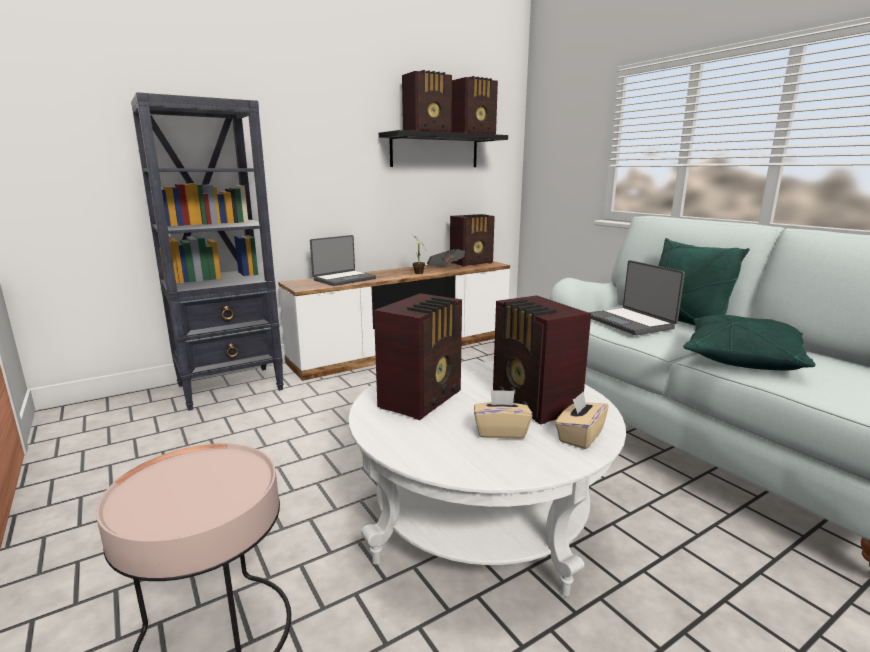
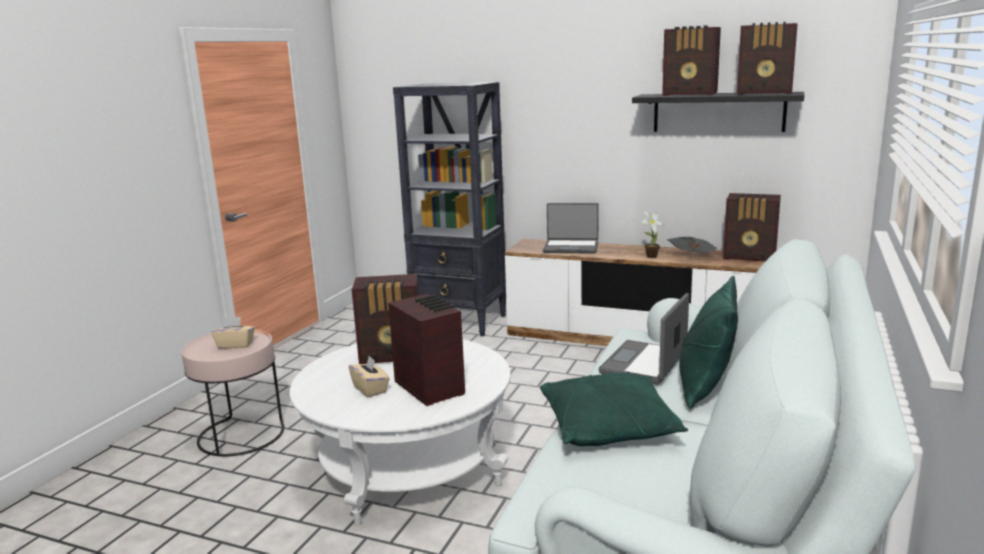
camera: 55 degrees right, 0 degrees up
(535, 404) = (430, 387): radio -> radio turned 120 degrees clockwise
(579, 436) = (391, 412): beige tissue box -> beige tissue box (235, 345)

